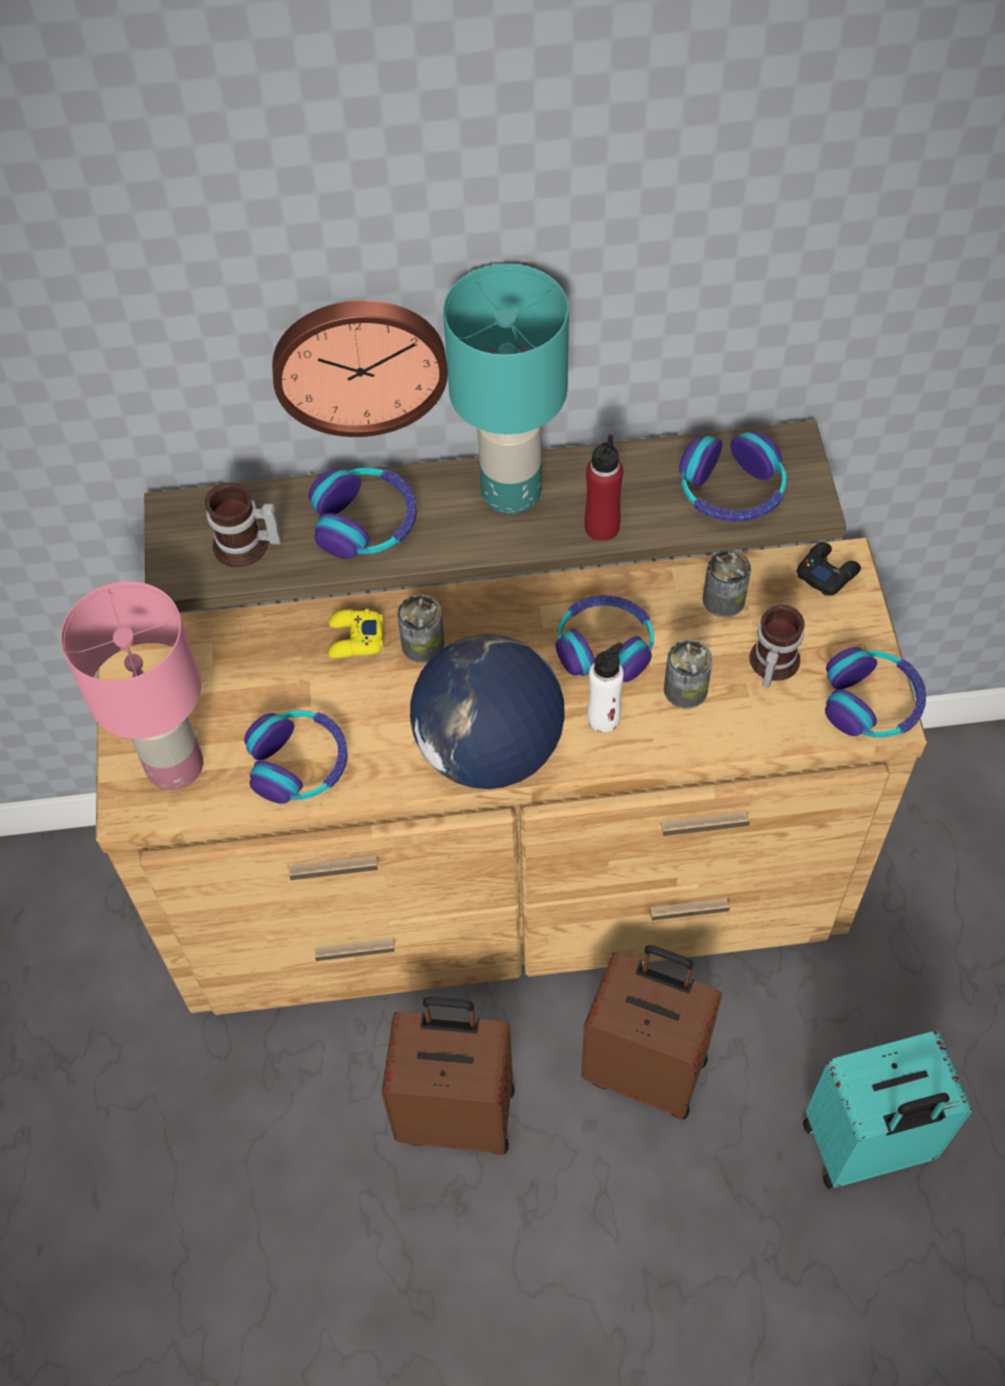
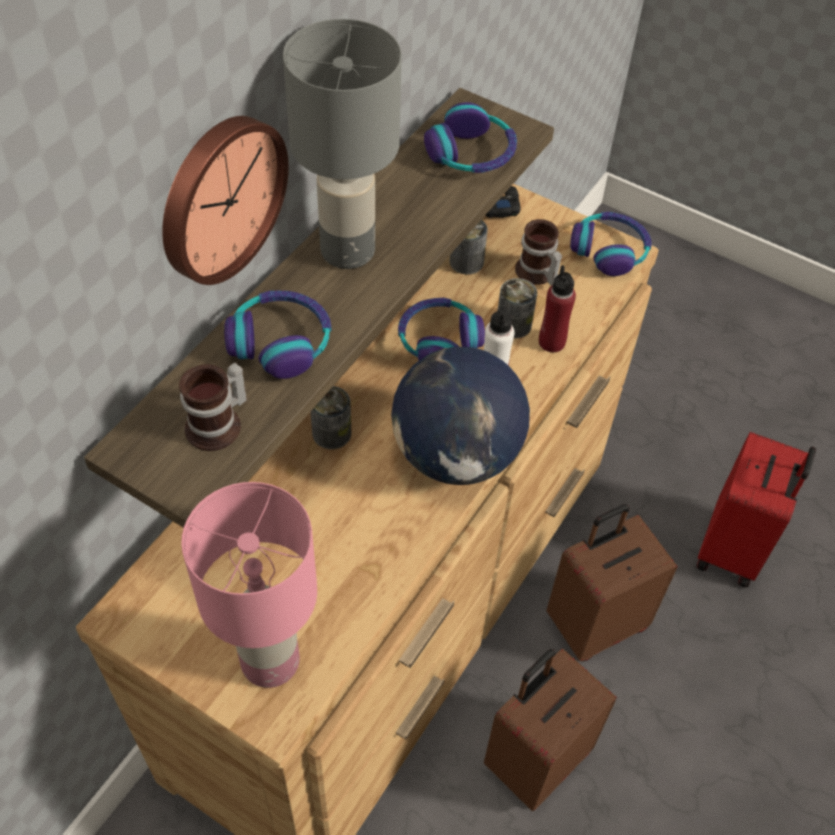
camera: 55 degrees left, 5 degrees down
(299, 763) = (353, 575): headphones -> none
(355, 639) = (283, 468): yellow game controller -> none
(509, 491) = (346, 251): turquoise table lamp -> grey table lamp
(601, 527) = (431, 228): red bottle -> red bottle (552, 342)
(866, 1145) = (733, 548): turquoise suitcase -> red suitcase

